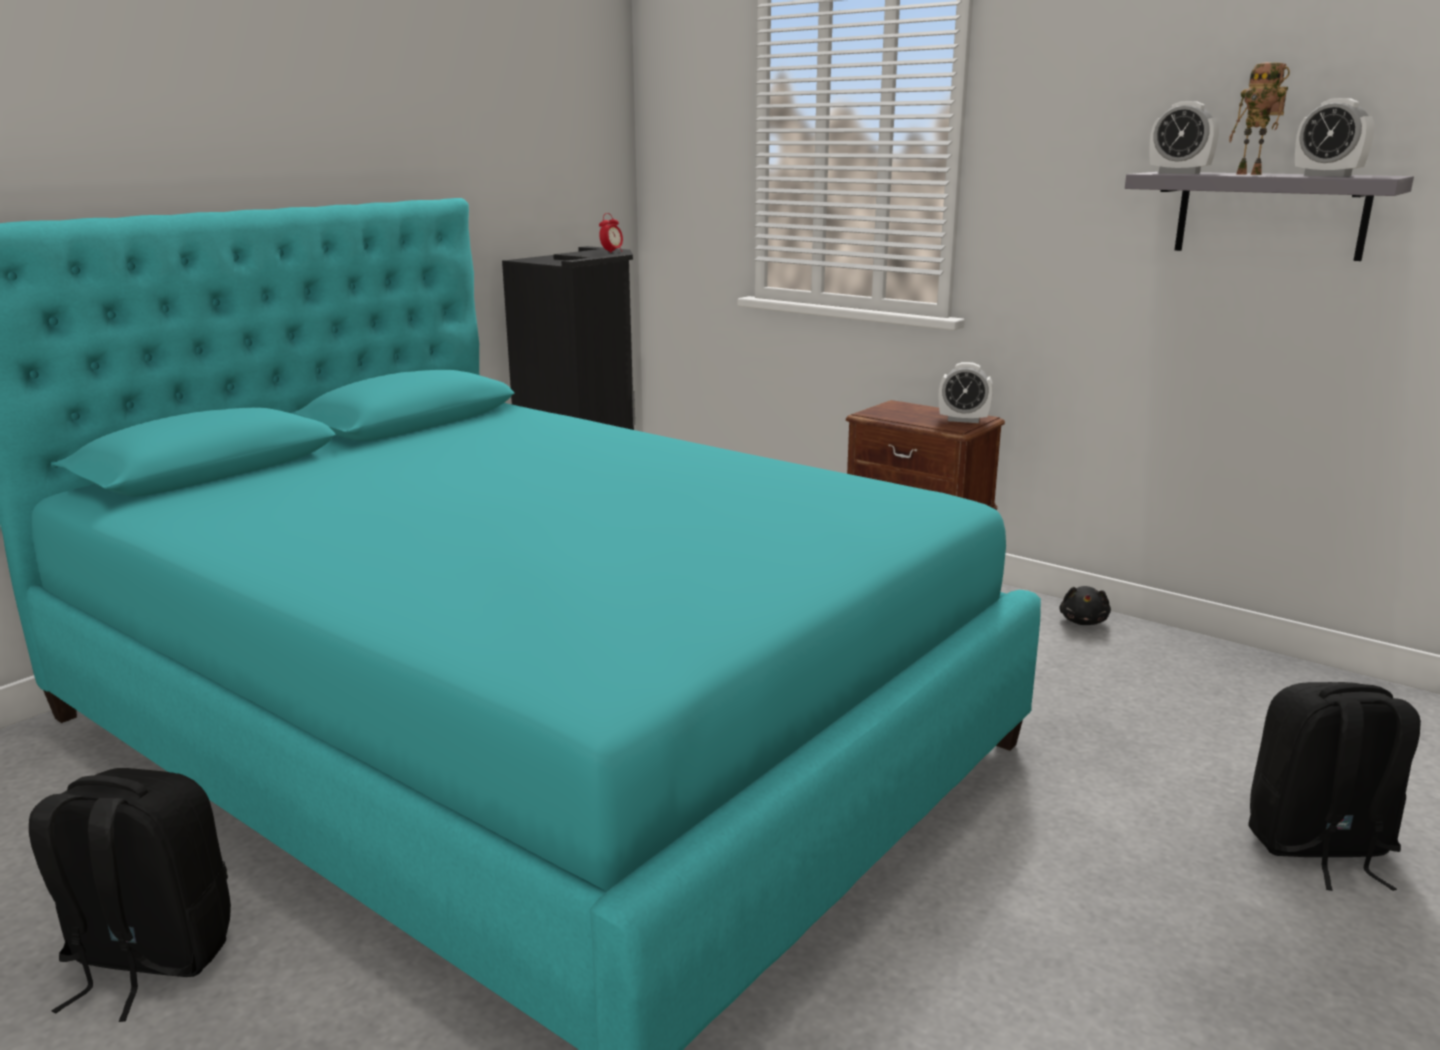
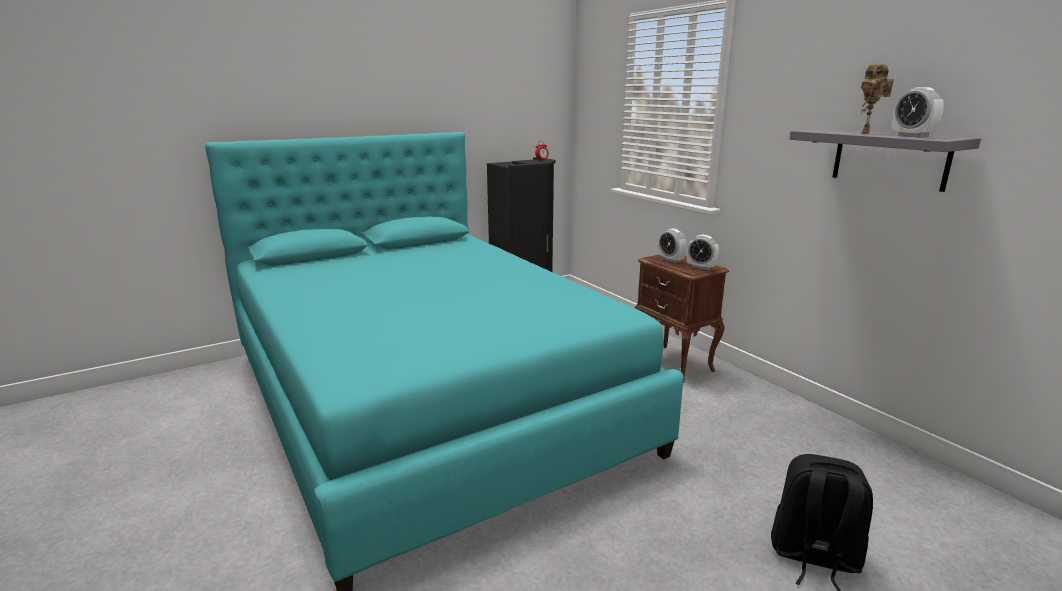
camera: 20 degrees right, 0 degrees up
(147, 959) = (212, 469): black backpack -> none
(1083, 621) = (765, 394): black plush toy -> none
(1179, 173) = (826, 131): alarm clock -> alarm clock (671, 260)
(1251, 174) = (867, 133): toy robot -> toy robot turned 60 degrees clockwise

